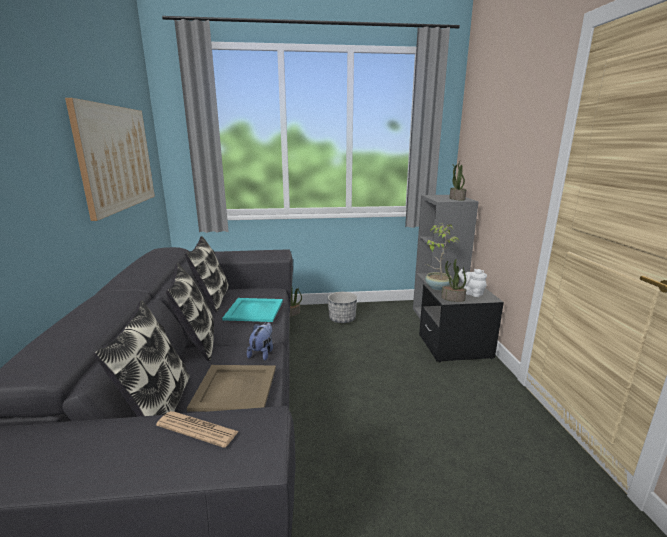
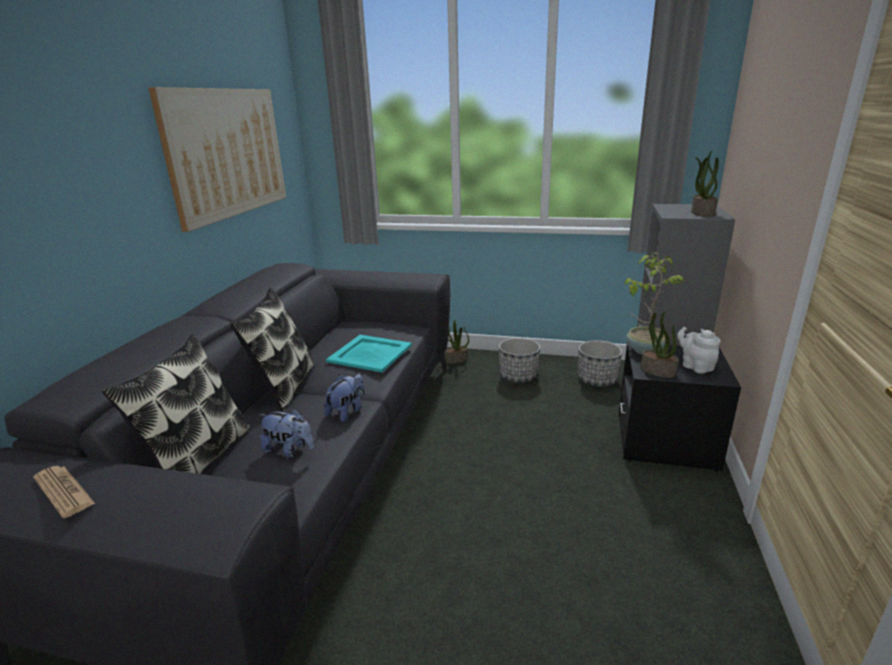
camera: 20 degrees right, 5 degrees up
(197, 429) = (176, 493): newspaper -> newspaper (63, 491)
(212, 299) = (332, 333): pillow -> none
(236, 387) = (289, 450): beige tray -> plush toy
(394, 315) = (597, 380): none -> planter

